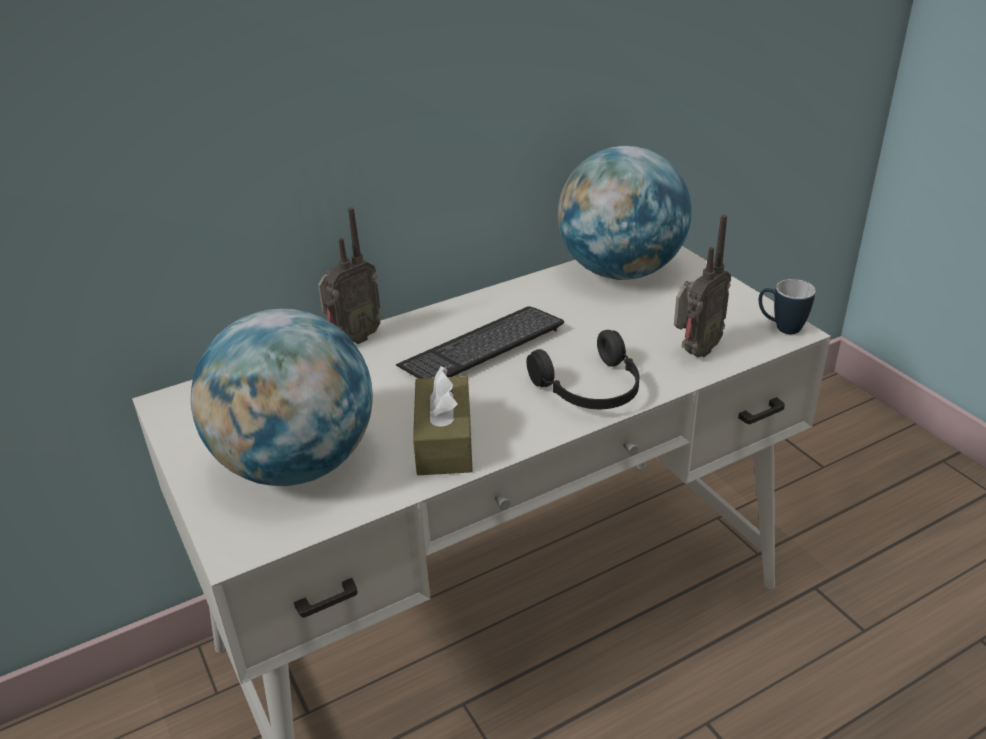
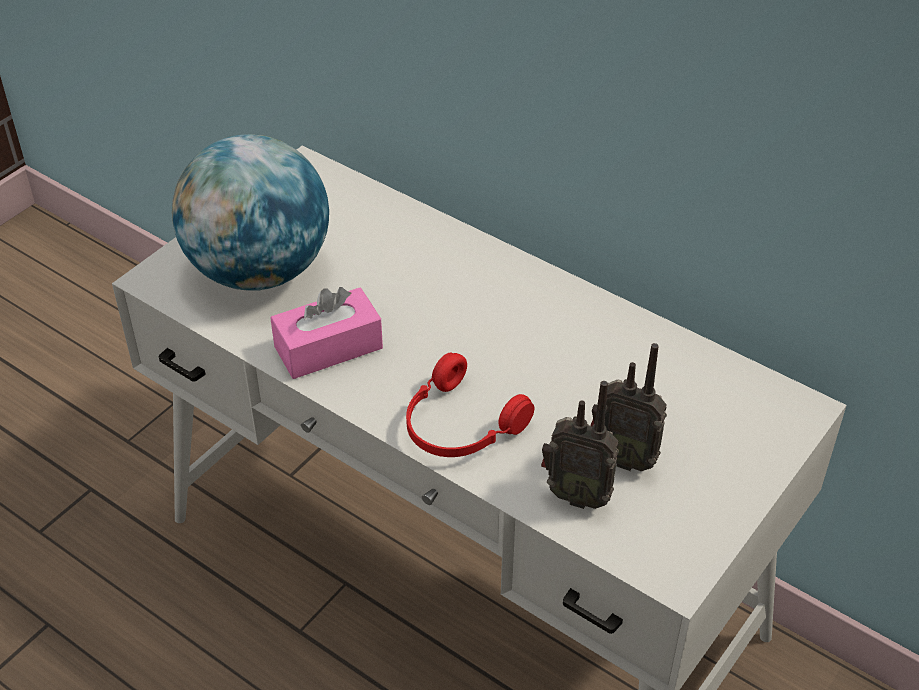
camera: 65 degrees right, 10 degrees up
(353, 339) = (455, 233): radio -> radio (624, 457)
(444, 441) = (328, 347): brown tissue box -> pink tissue box
(482, 348) = (489, 325): keyboard -> none
(591, 389) = (459, 426): black headphones -> red headphones
(620, 271) = (716, 390): globe -> none
(781, 327) = (677, 565): mug -> none

